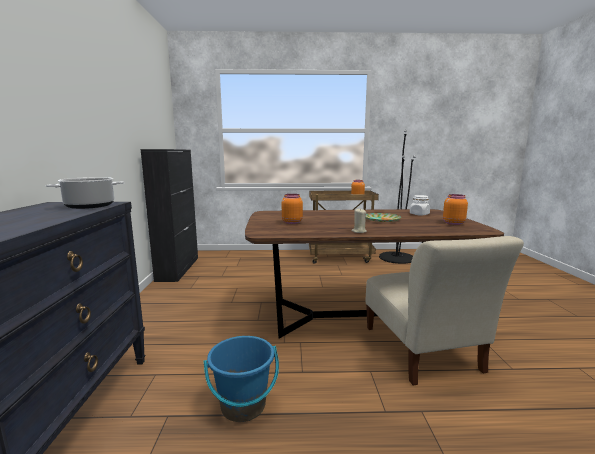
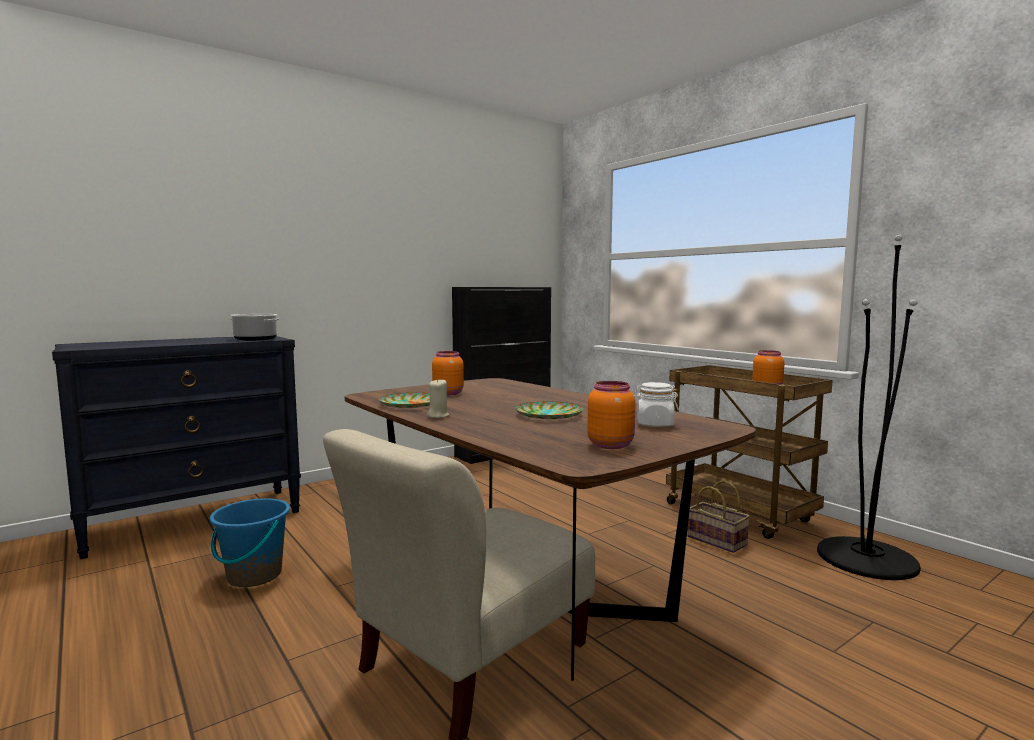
camera: 55 degrees right, 5 degrees down
(315, 231) = (410, 404): none -> plate
(359, 269) = (718, 541): none -> basket

